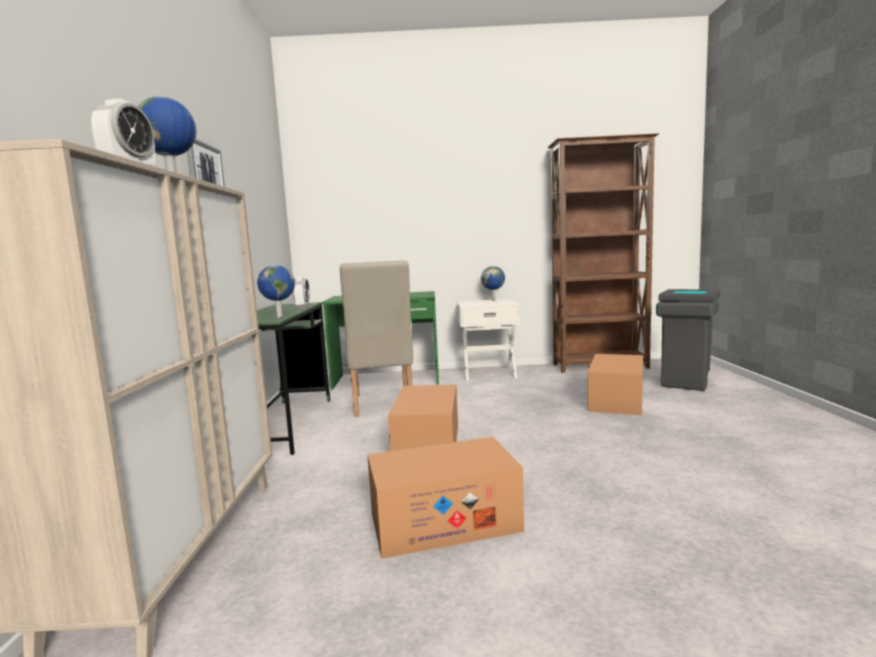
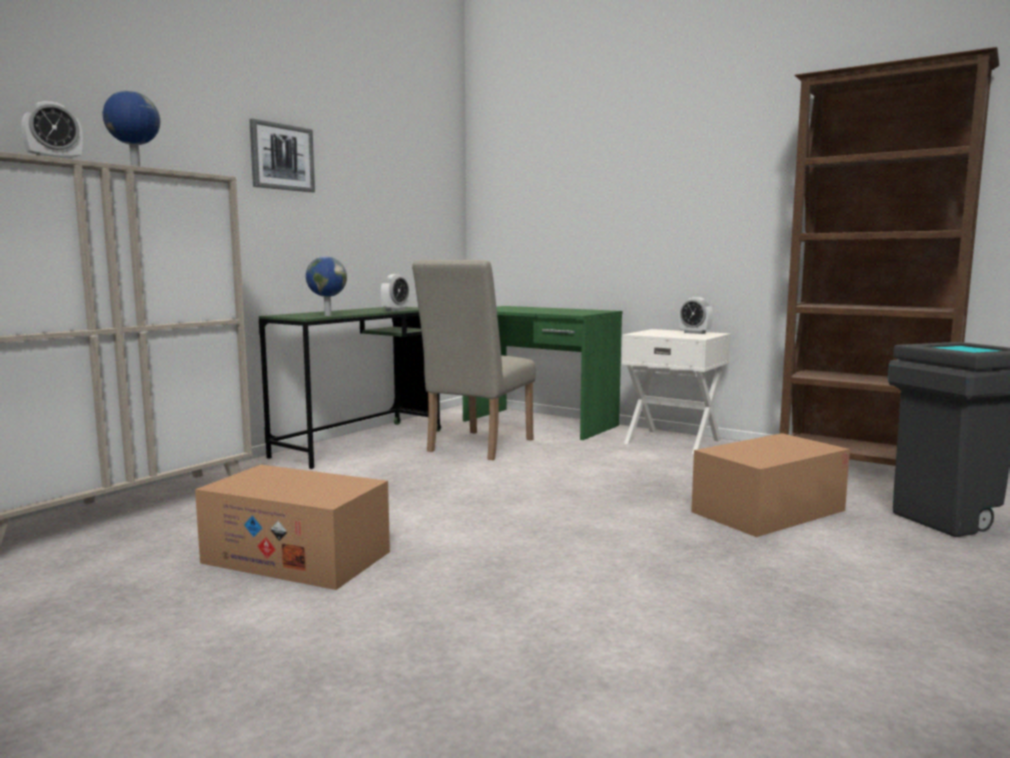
camera: 35 degrees right, 0 degrees up
(427, 443) = (435, 492): cardboard box -> none
(494, 300) = (694, 333): globe -> alarm clock

